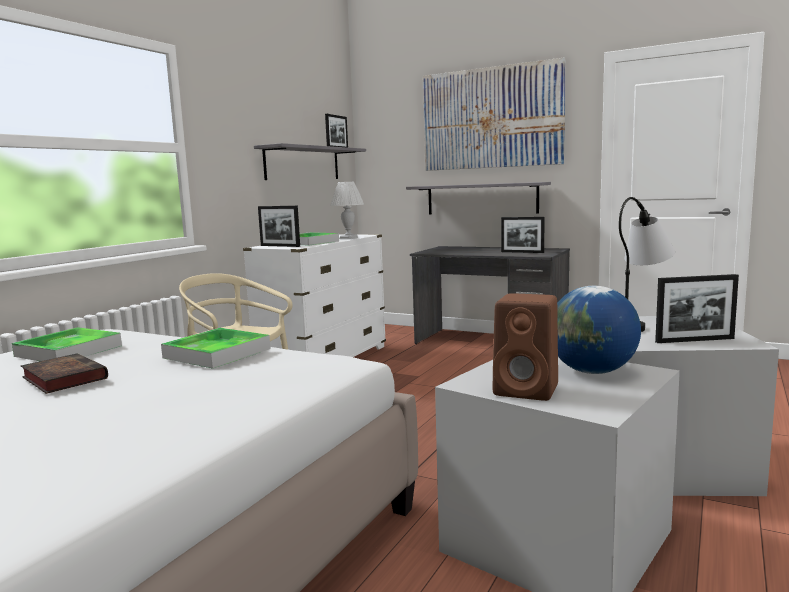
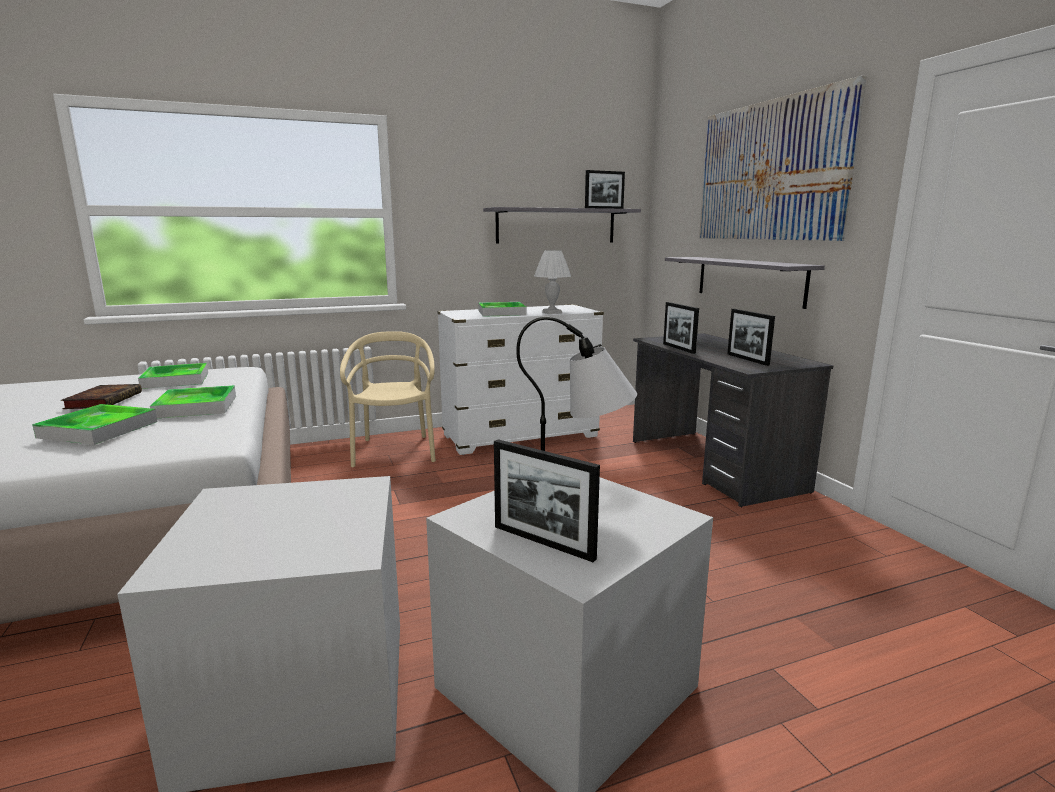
camera: 40 degrees right, 5 degrees up
(200, 384) = (99, 429): none -> tray
(280, 246) = (464, 313): picture frame -> picture frame (678, 348)
(528, 390) = (220, 523): brown speaker -> none
(592, 371) = (320, 529): globe -> none

